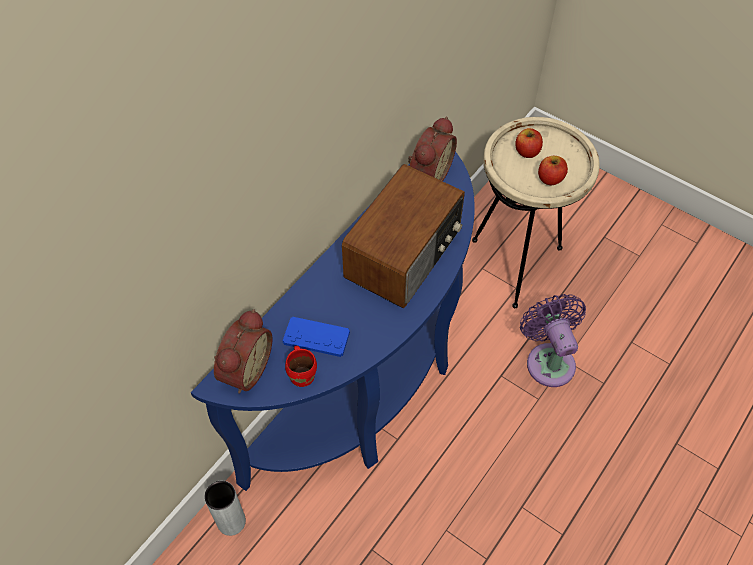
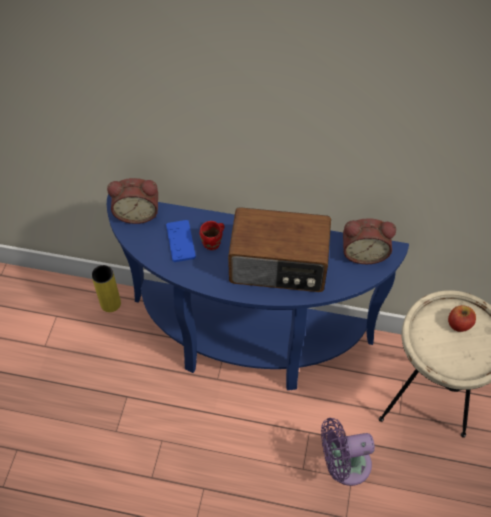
camera: 65 degrees right, 0 degrees up
(231, 521) = (110, 303): grey vase -> yellow vase
(303, 375) = (148, 246): red mug -> red mug (213, 243)
(548, 360) = (344, 464): purple fan -> purple fan turned 150 degrees counterclockwise
(550, 178) = (439, 350): apple -> none

